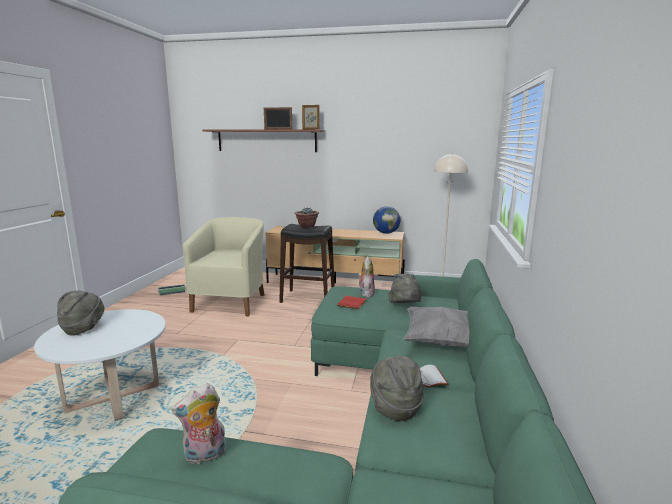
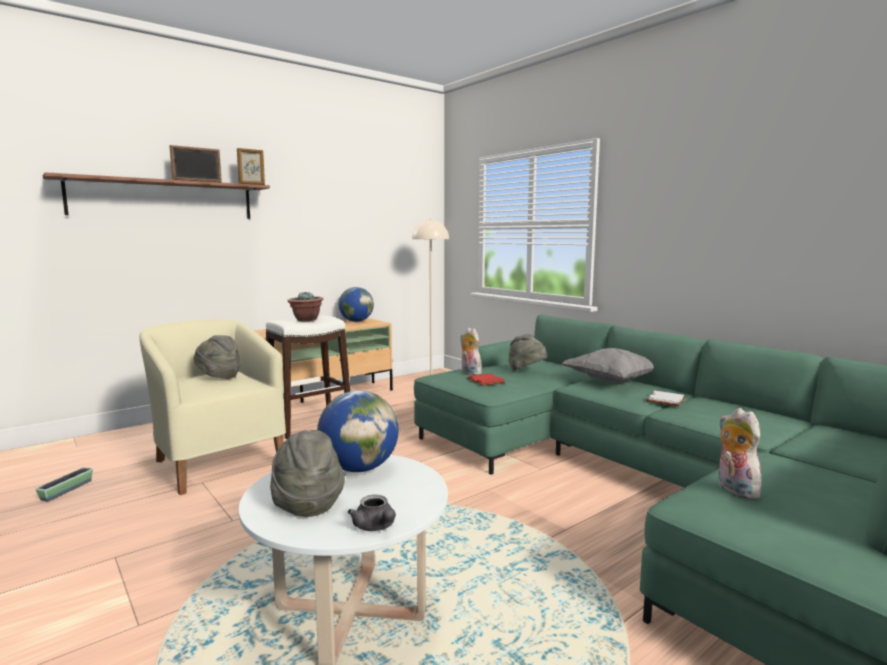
camera: 50 degrees left, 5 degrees down
(61, 351) = (376, 527): none -> grey teapot
(136, 323) = (359, 468): none -> globe
(204, 456) = (734, 489): plush toy -> plush toy turned 150 degrees clockwise
(308, 298) = (310, 424): black stool -> white stool
(394, 408) = (704, 417): grey hat -> grey hat (218, 377)

